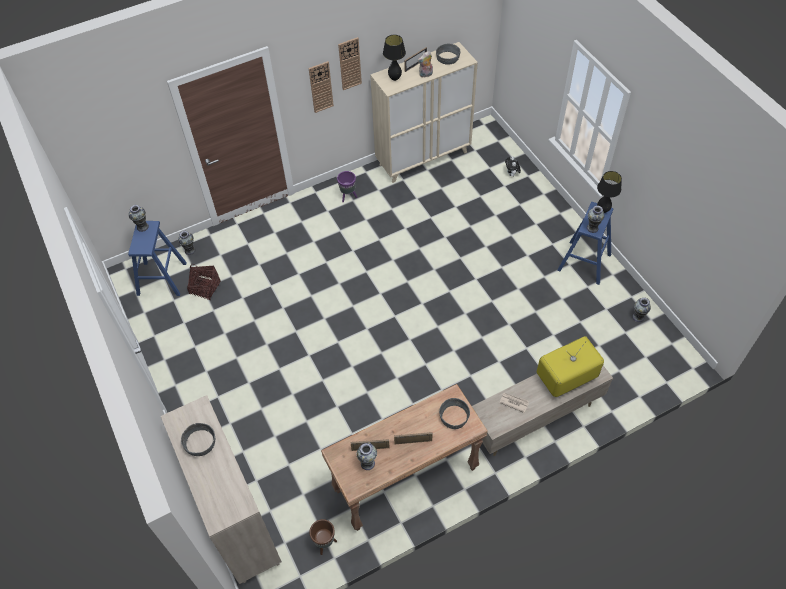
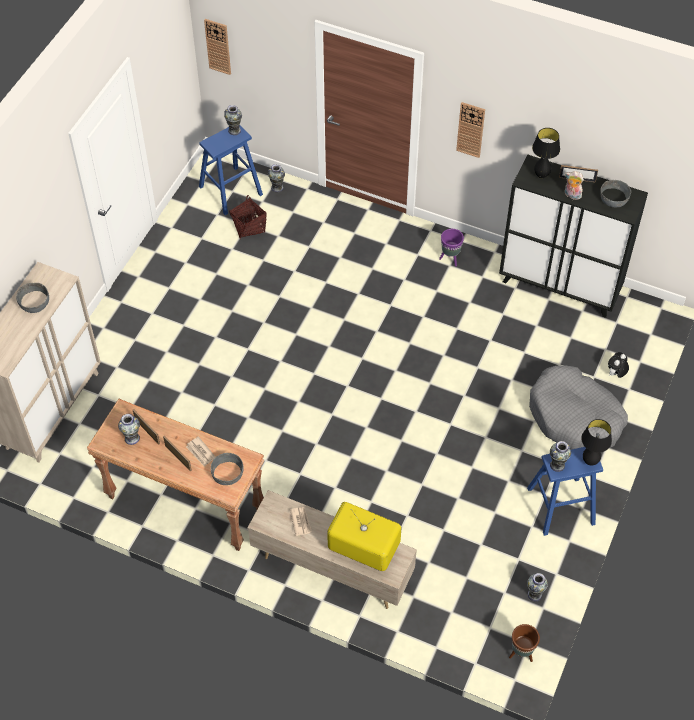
camera: 50 degrees right, 0 degrees up
(325, 543) = (81, 483): brown planter -> brown planter (521, 653)
(349, 63) = (509, 128): wall clock -> wall clock (218, 46)
(421, 423) = (200, 452): none -> newspaper
(423, 158) = (560, 286): beige cabinet -> black cabinet
(525, 213) = (574, 417): none -> grey dog bed

